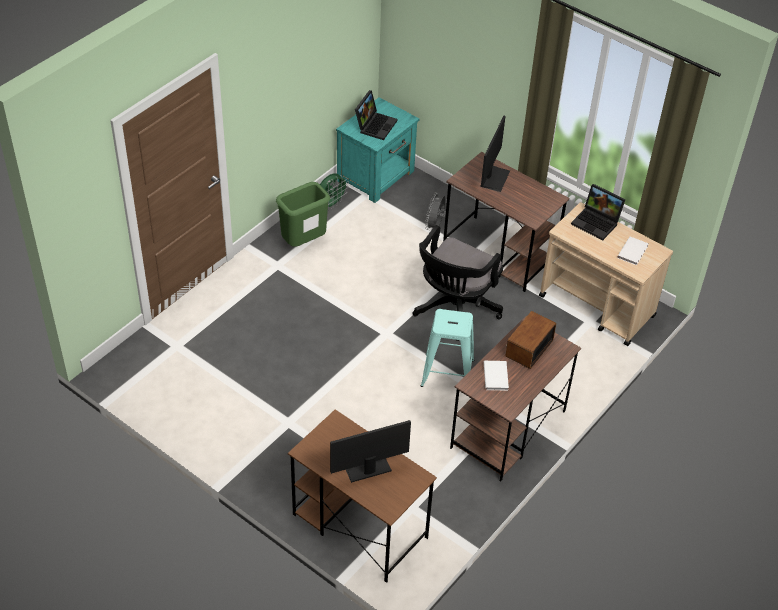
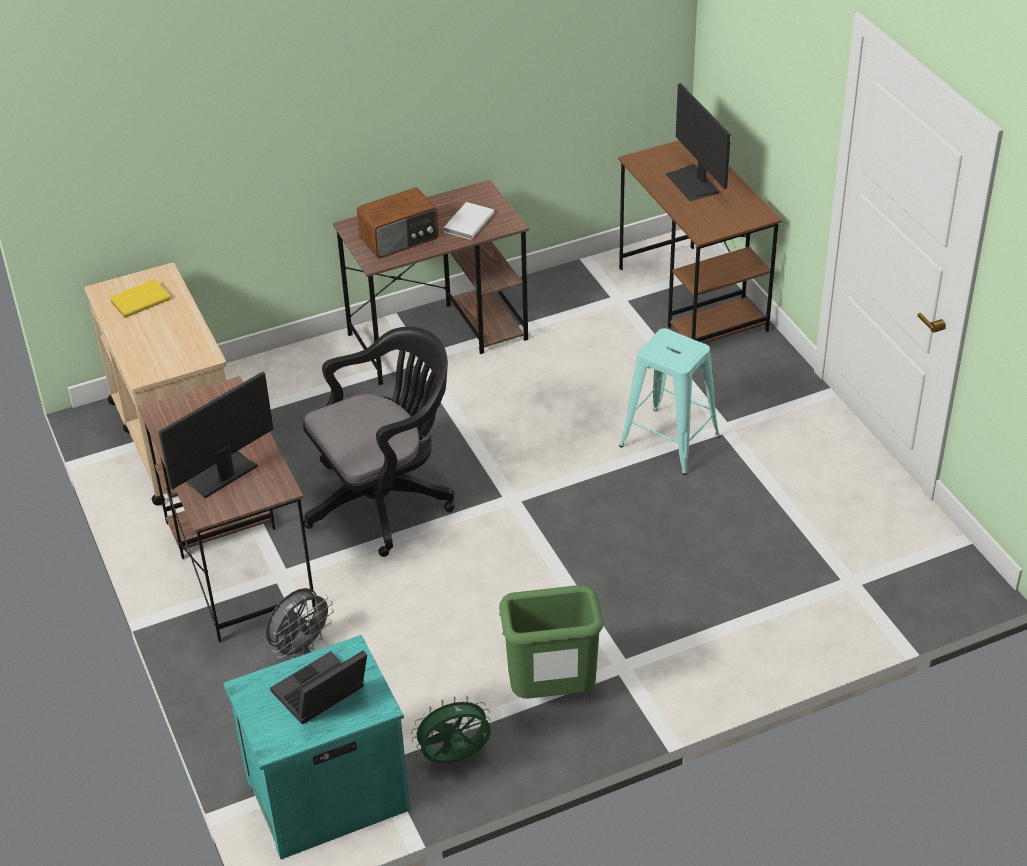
camera: 150 degrees left, 5 degrees down
(367, 468) = (693, 183): monitor -> monitor turned 60 degrees clockwise
(447, 373) = (463, 421): turquoise stool -> turquoise stool (669, 441)
(597, 222) = (142, 352): laptop -> none
(633, 252) = (139, 300): white book -> yellow book

